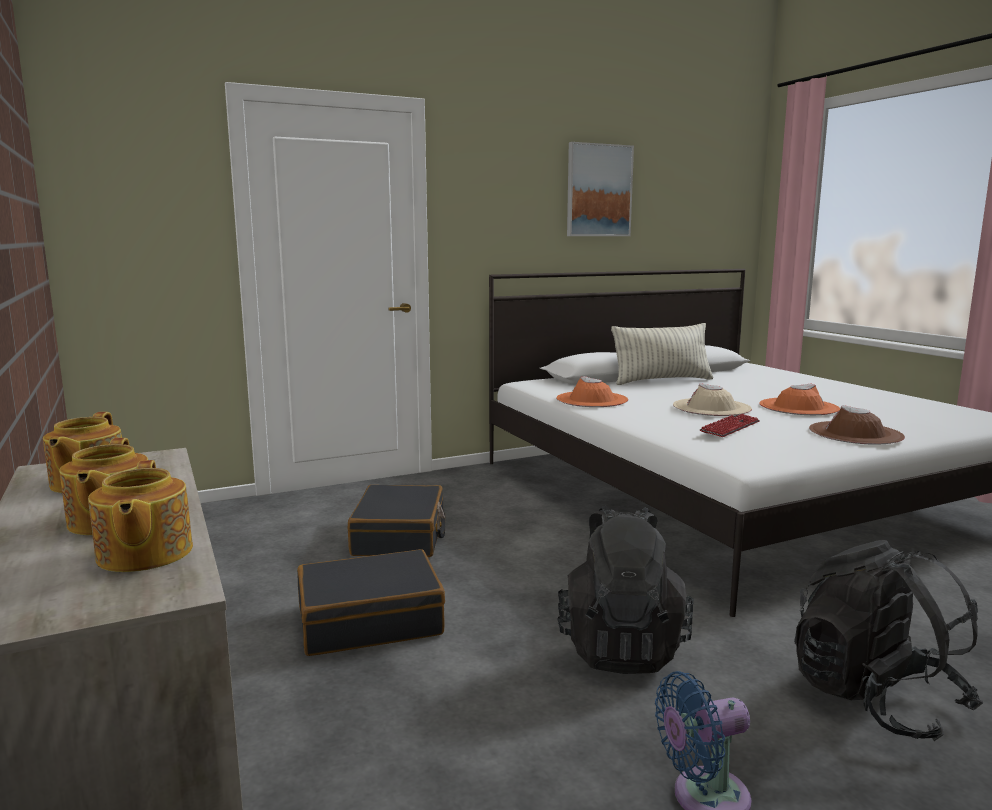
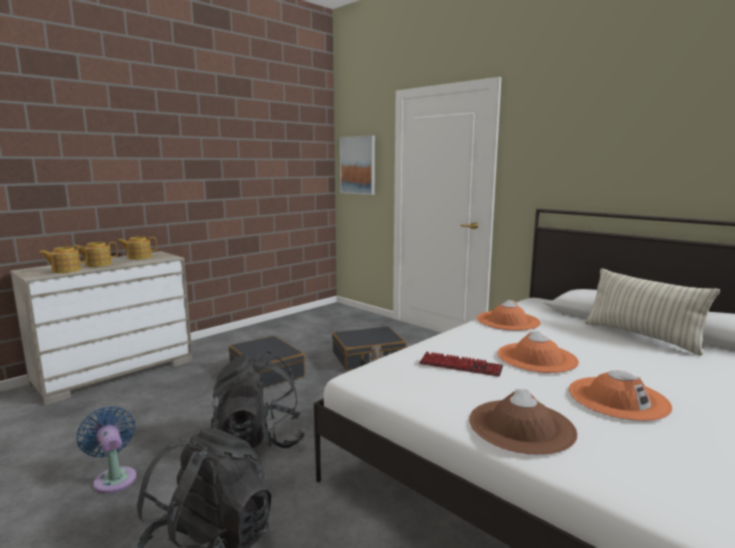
camera: 70 degrees right, 0 degrees up
(598, 190) = (665, 133): picture -> picture (358, 165)
(711, 407) = (536, 358): beige hat -> orange hat

